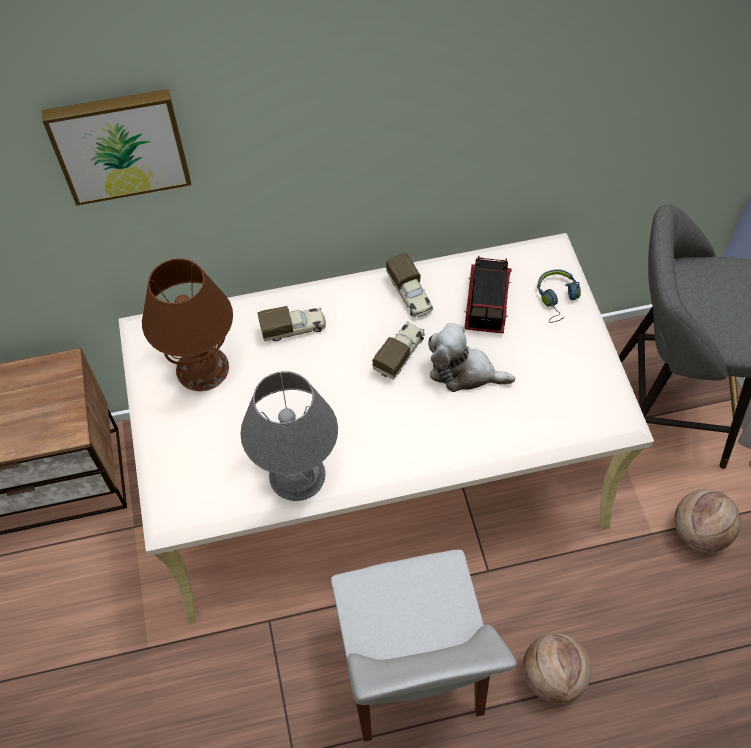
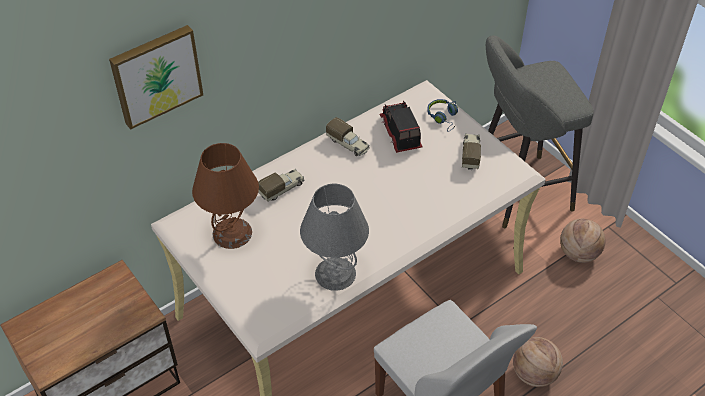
camera: 25 degrees left, 10 degrees down
(400, 354) = (362, 181): toy truck -> toy truck (470, 155)
(464, 371) = (409, 177): plush toy -> none

